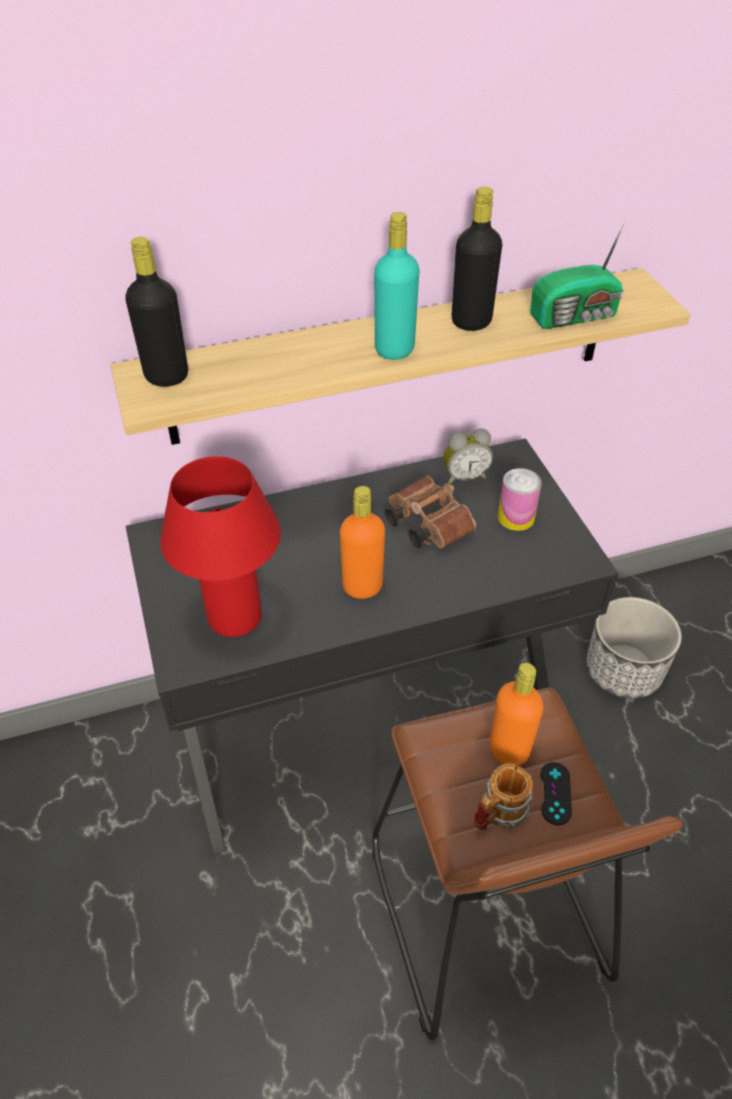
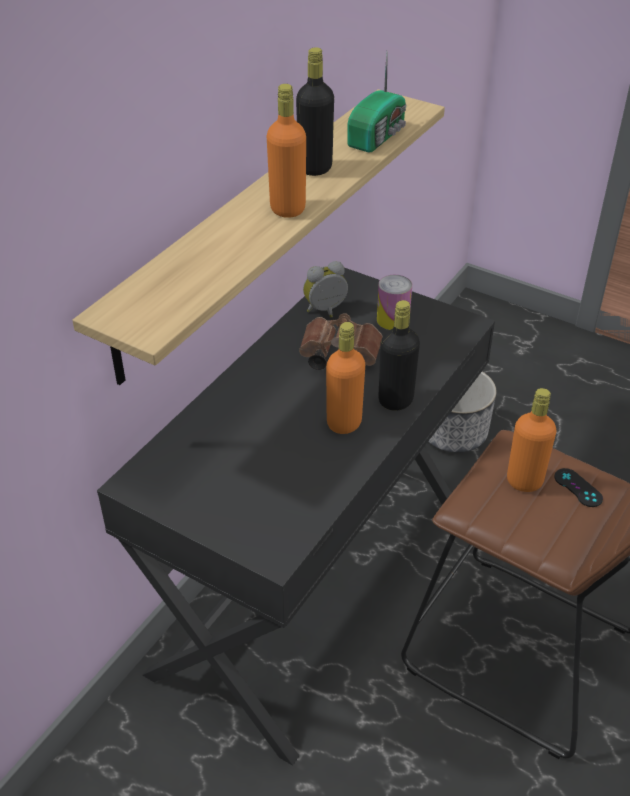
camera: 40 degrees left, 5 degrees down
(166, 376) = (138, 305): black bottle -> black bottle (395, 400)
(235, 617) = (276, 499): red table lamp -> none
(394, 349) = (287, 209): turquoise bottle -> orange bottle
(464, 476) = (326, 311): alarm clock -> alarm clock turned 150 degrees counterclockwise
(497, 814) = (560, 523): mug -> none

